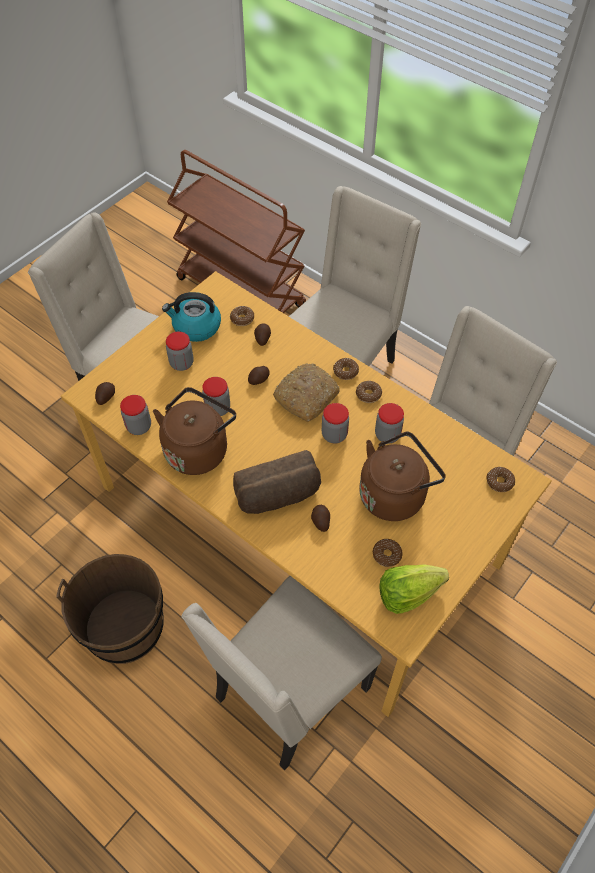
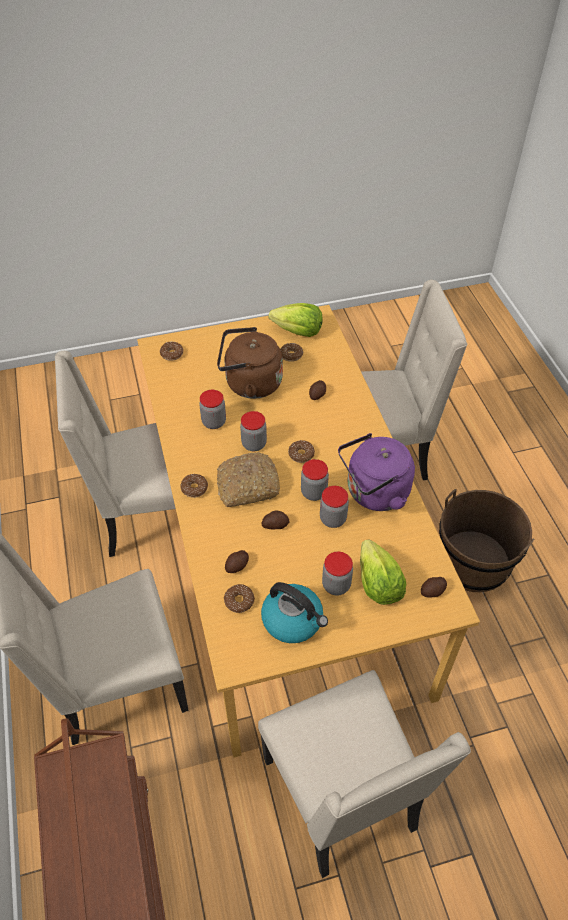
camera: 145 degrees left, 5 degrees down
(139, 426) = (415, 542): jar -> jar (314, 492)
(151, 380) = (377, 584): none -> lettuce
(198, 449) = (374, 493): brown kettle -> purple kettle
(278, 496) = (335, 424): bread -> none
(368, 394) = (196, 459): donut -> donut (301, 454)

